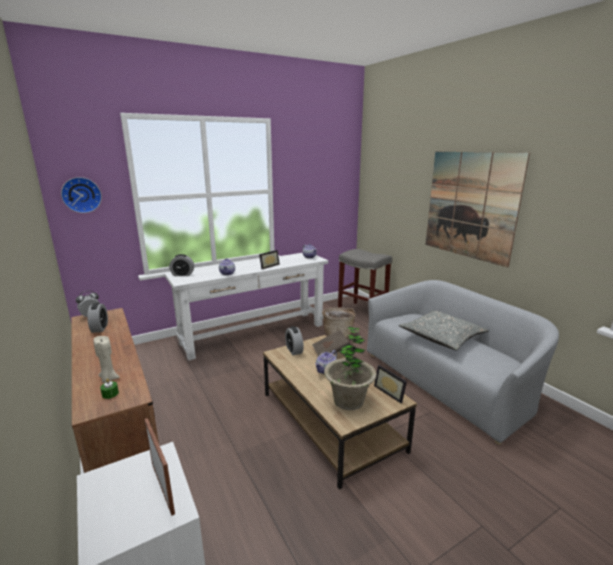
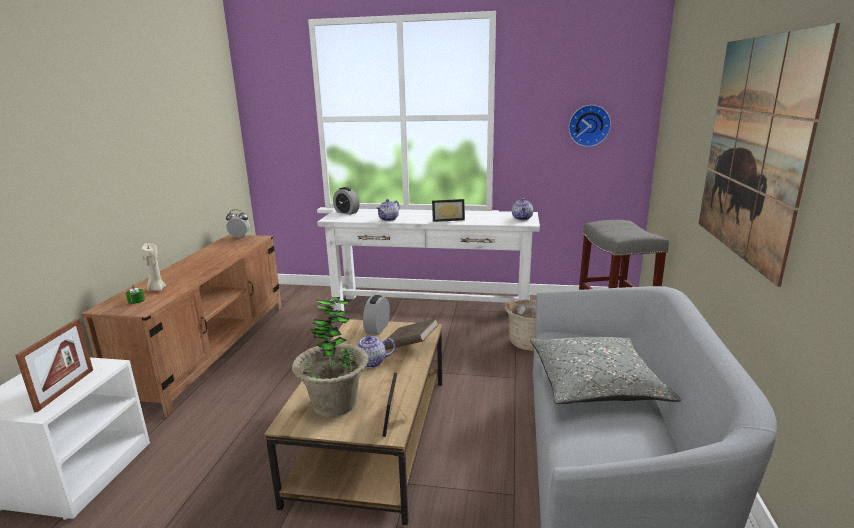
camera: 40 degrees right, 0 degrees up
(81, 195) = (269, 111): wall clock -> wall clock (589, 125)
(100, 328) = (226, 248): alarm clock -> none

